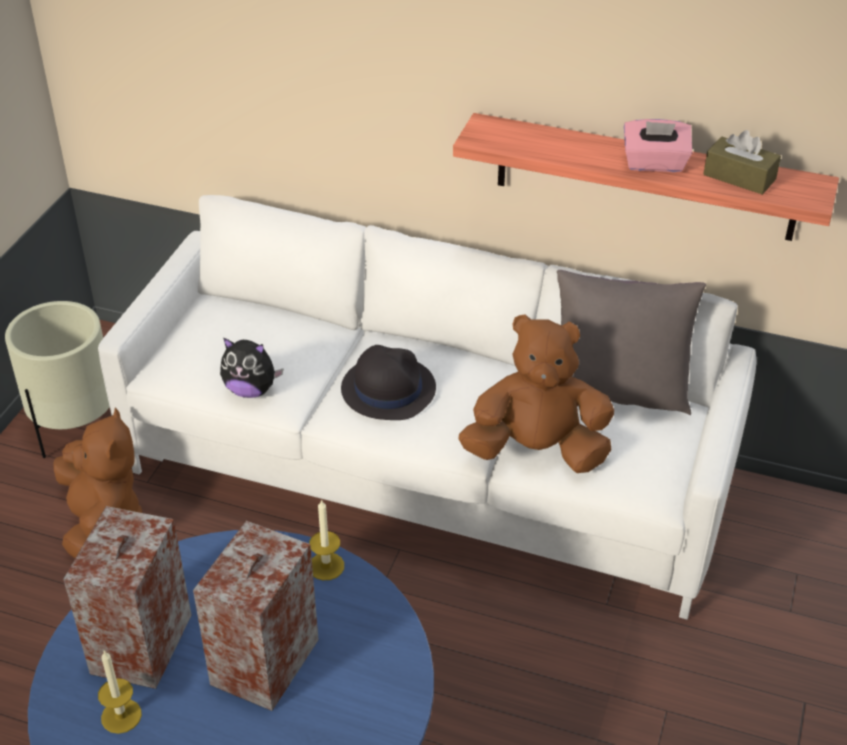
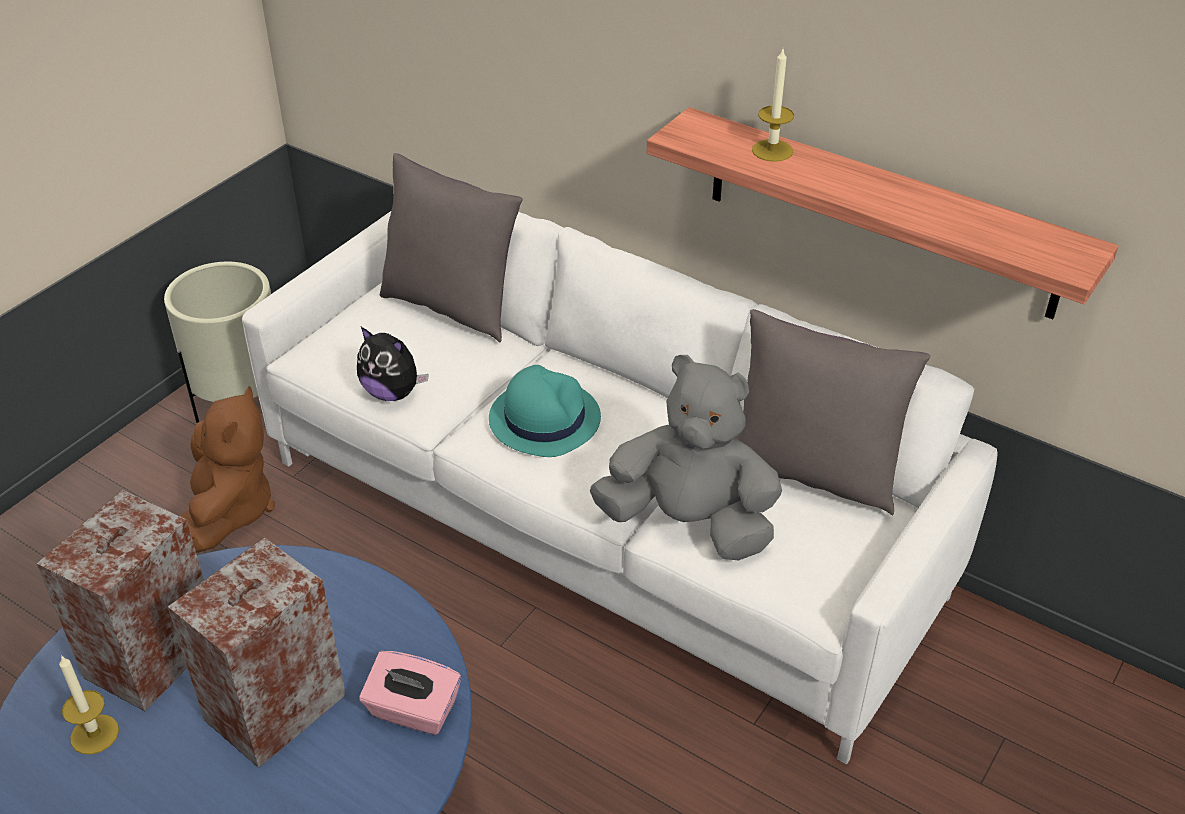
camera: 15 degrees right, 0 degrees up
(271, 308) = (451, 306): none -> grey pillow
(326, 566) = (390, 610): candle -> candle (772, 150)
(388, 388) = (544, 418): black hat -> turquoise hat
(537, 451) = (689, 523): brown plush toy -> grey plush toy
(654, 164) = (882, 195): pink tissue box -> pink tissue box (413, 711)
(739, 177) = (985, 226): brown tissue box -> none

